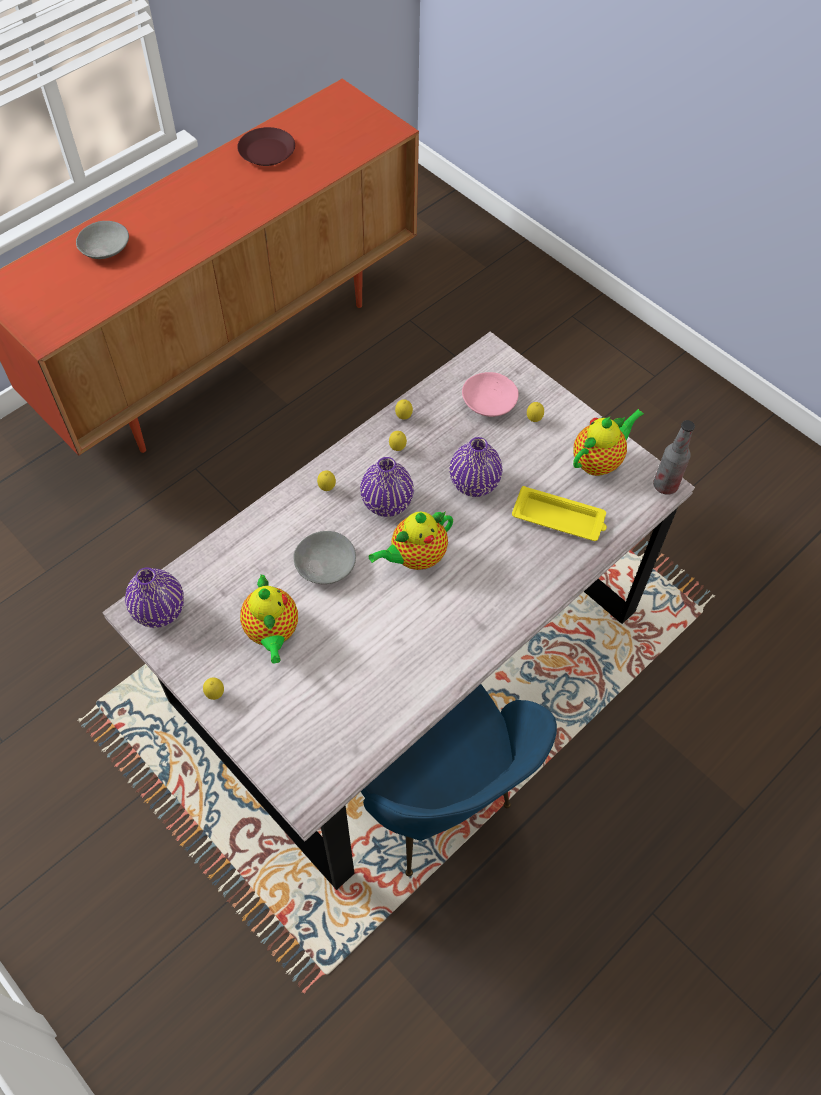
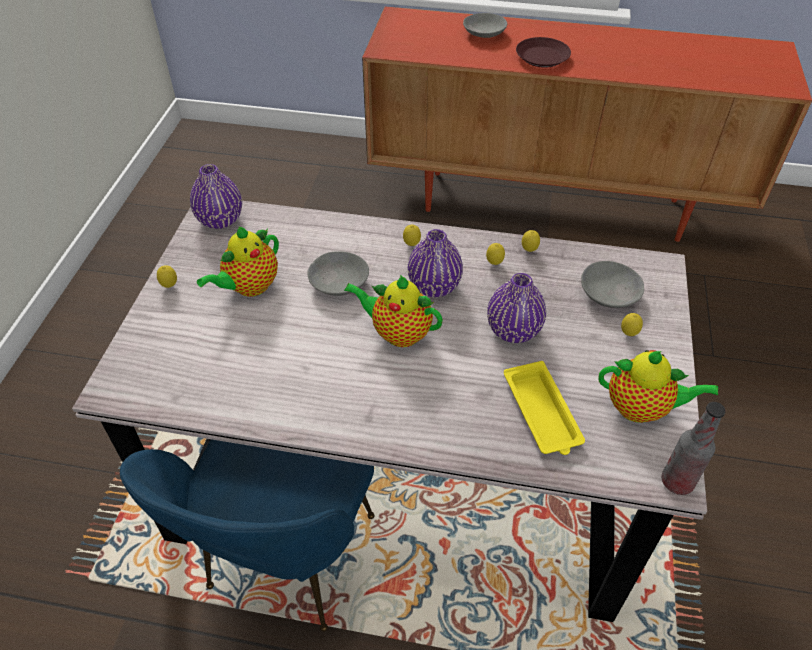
camera: 55 degrees right, 10 degrees down
(267, 152) = (668, 48): brown plate -> brown plate (542, 57)
(490, 402) = (610, 294): pink bowl -> grey bowl

